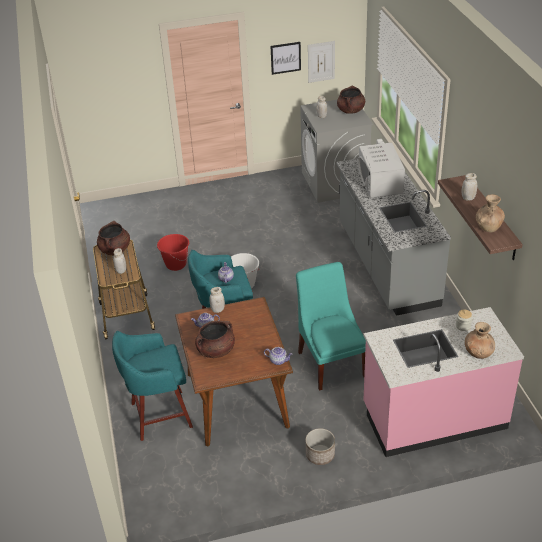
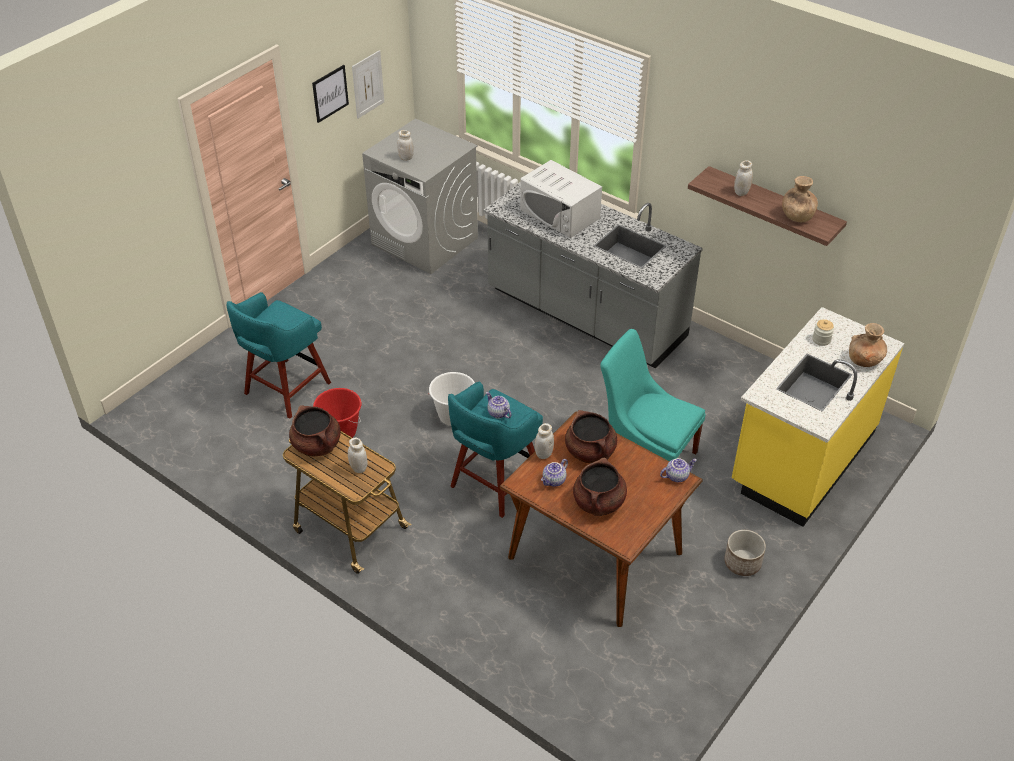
camera: 40 degrees left, 5 degrees up
(159, 415) = (529, 625): turquoise stool -> turquoise stool (285, 389)
(351, 110) = (432, 138): brown cooking pot -> brown cooking pot (590, 452)
(433, 417) = (801, 458): pink counter -> yellow counter

